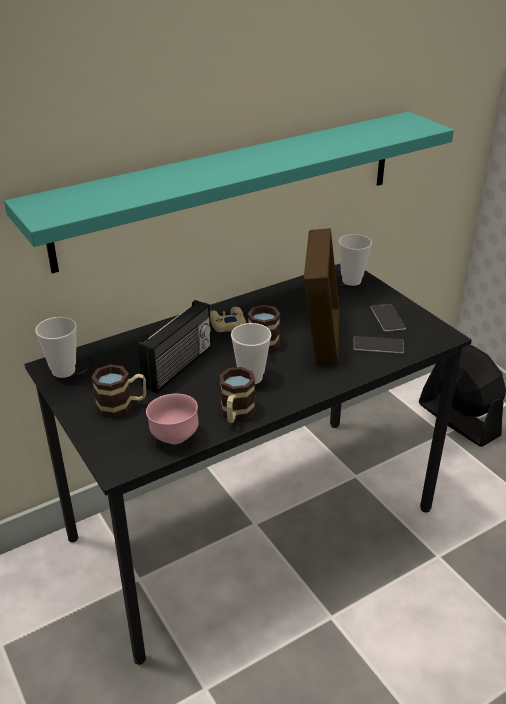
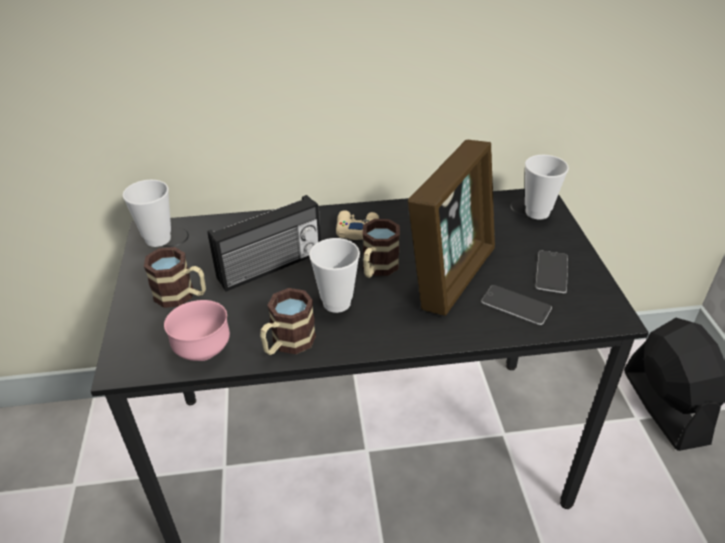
camera: 25 degrees right, 5 degrees up
(233, 187) = (397, 69): turquoise shelf -> none

